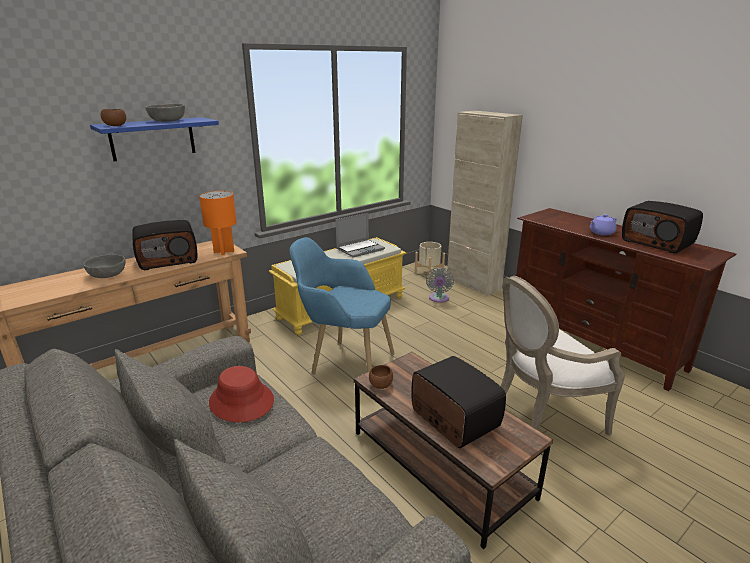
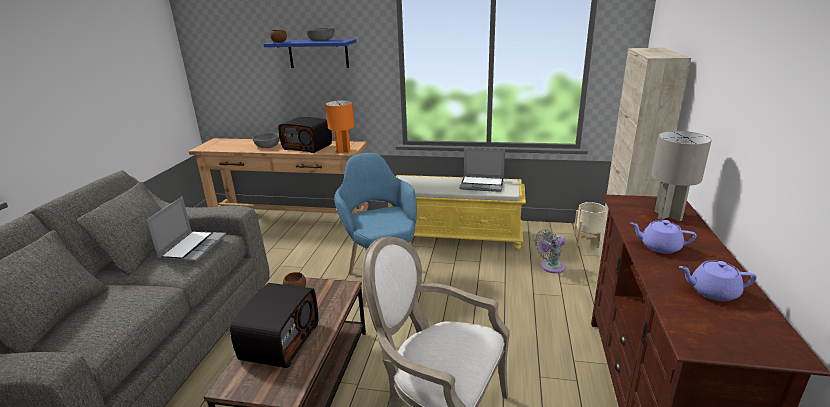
camera: 50 degrees right, 0 degrees up
(241, 401) = (193, 247): red hat -> laptop
(567, 218) = (668, 216): none -> grey table lamp
(657, 242) = (712, 292): radio -> purple teapot

